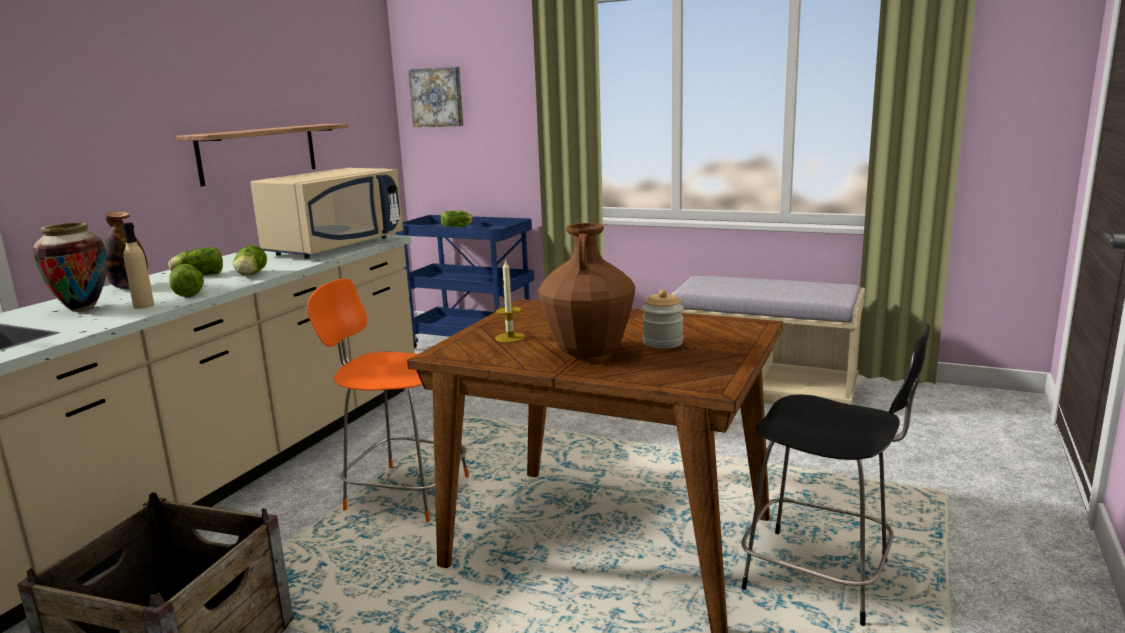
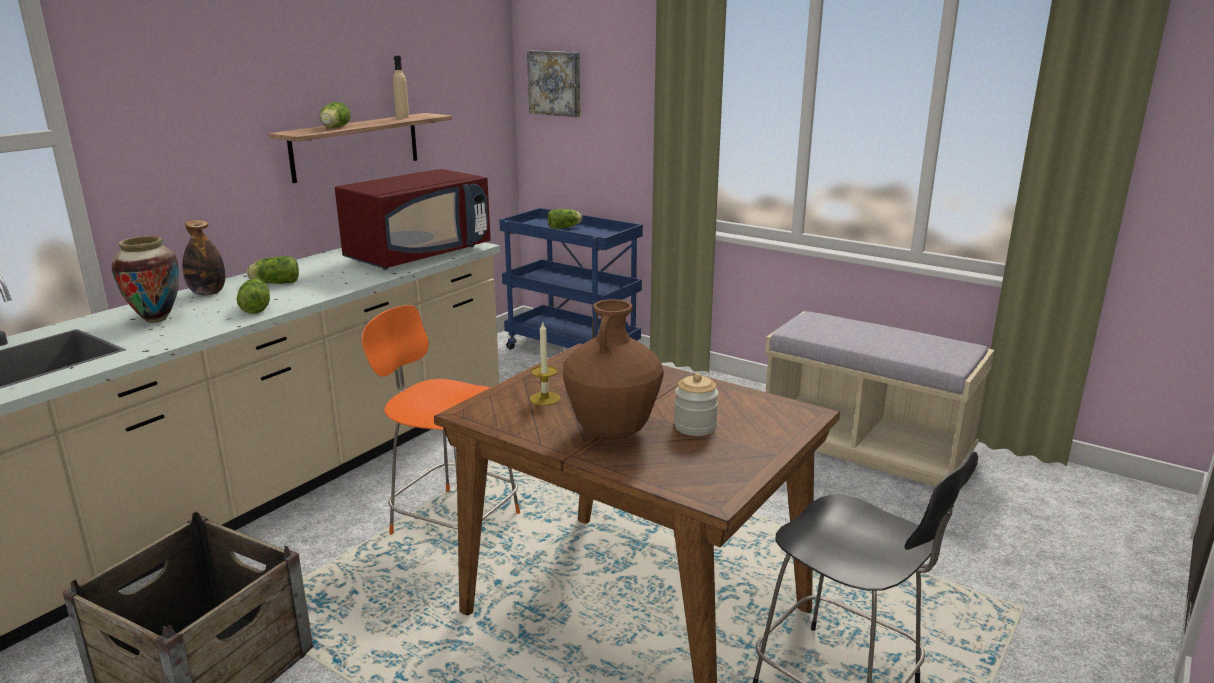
camera: 10 degrees right, 5 degrees up
(143, 306) = (210, 322): beige bottle -> beige bottle (402, 117)
(250, 275) = (322, 288): lettuce -> lettuce (334, 128)
(335, 247) = (419, 255): beige microwave -> red microwave

